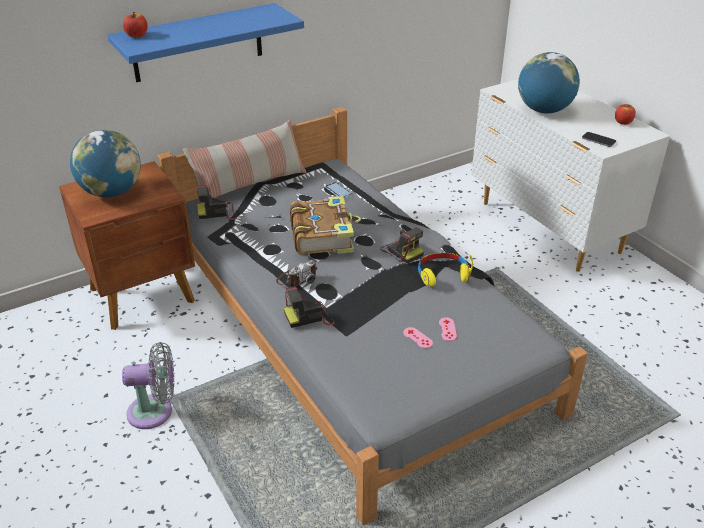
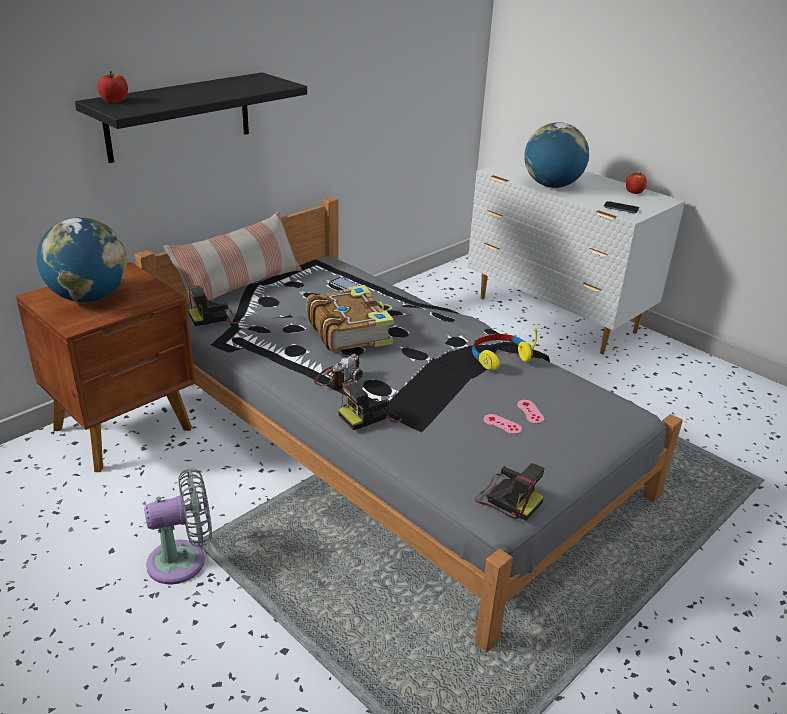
camera: 15 degrees left, 5 degrees down
(198, 43) = (179, 116): blue shelf -> black shelf
(402, 251) = (444, 338): camera -> camera (507, 499)

